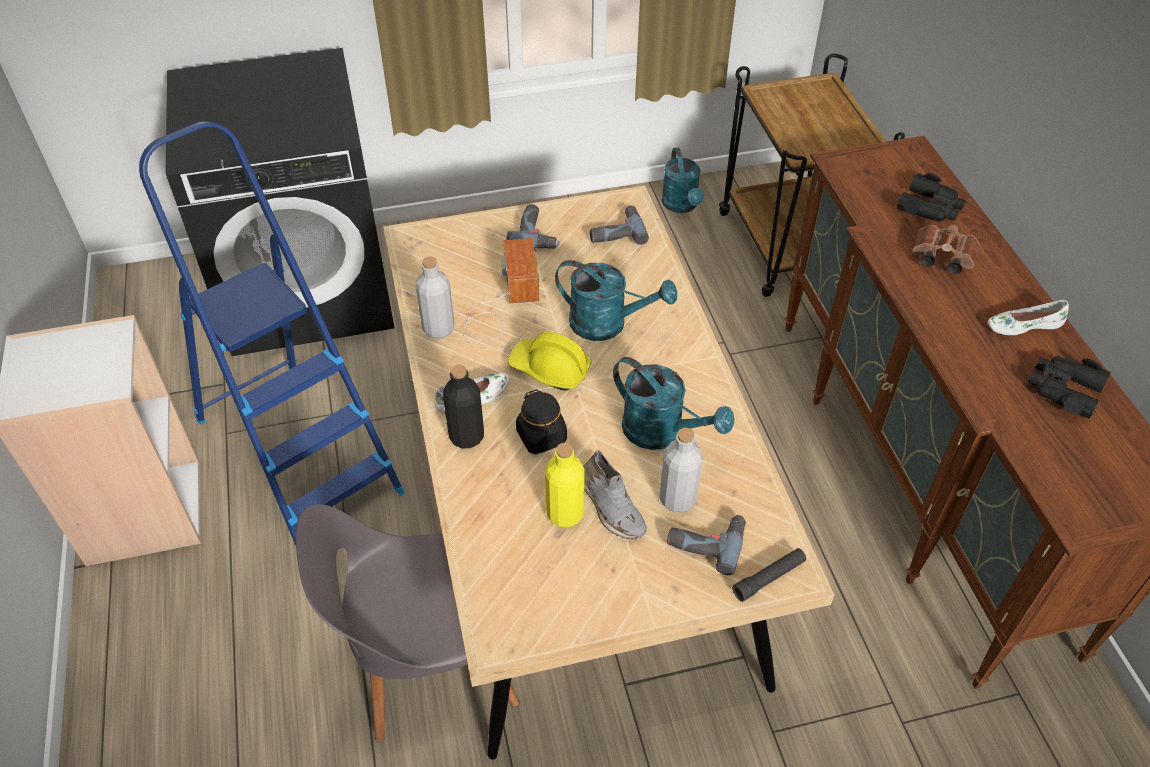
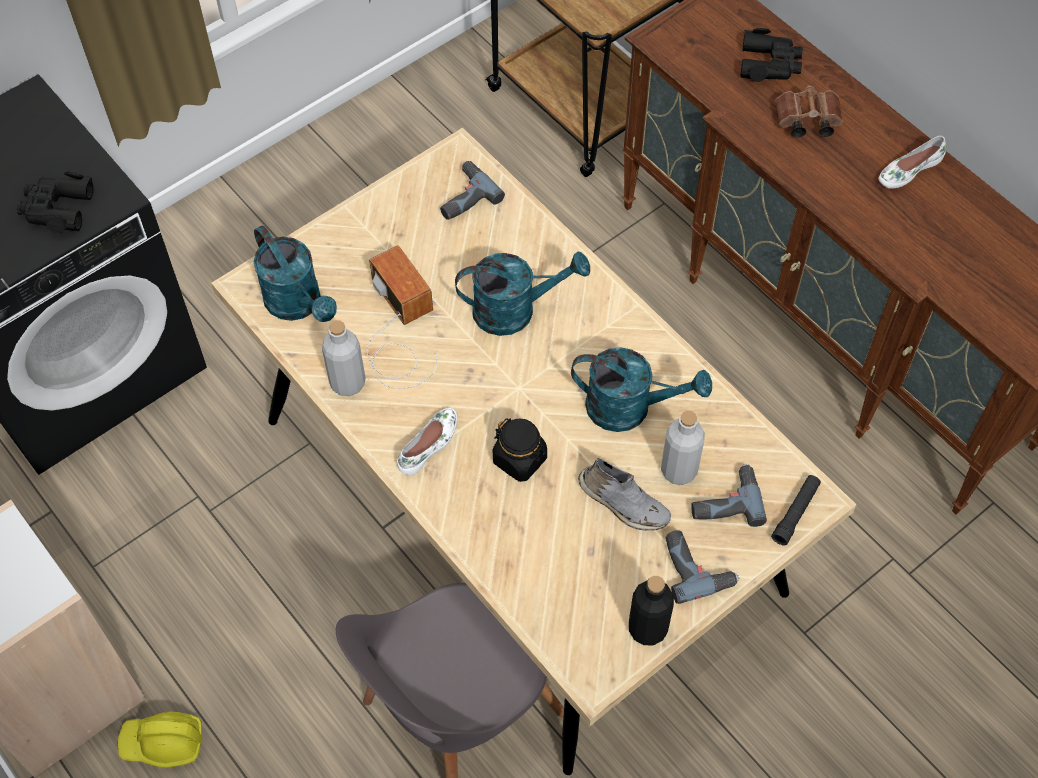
camera: 25 degrees left, 10 degrees up
(298, 456) = (191, 558): blue step ladder -> none
(466, 436) = (448, 489): black bottle -> black bottle (647, 628)
(537, 233) = (383, 229): power drill -> power drill (696, 566)
(549, 369) = (486, 383): yellow hard hat -> yellow hard hat (163, 743)
(565, 513) = (586, 528): yellow bottle -> none
(682, 206) = (444, 94): turquoise watering can -> turquoise watering can (298, 304)
(1063, 390) = (969, 227): black binoculars -> black binoculars (56, 208)

